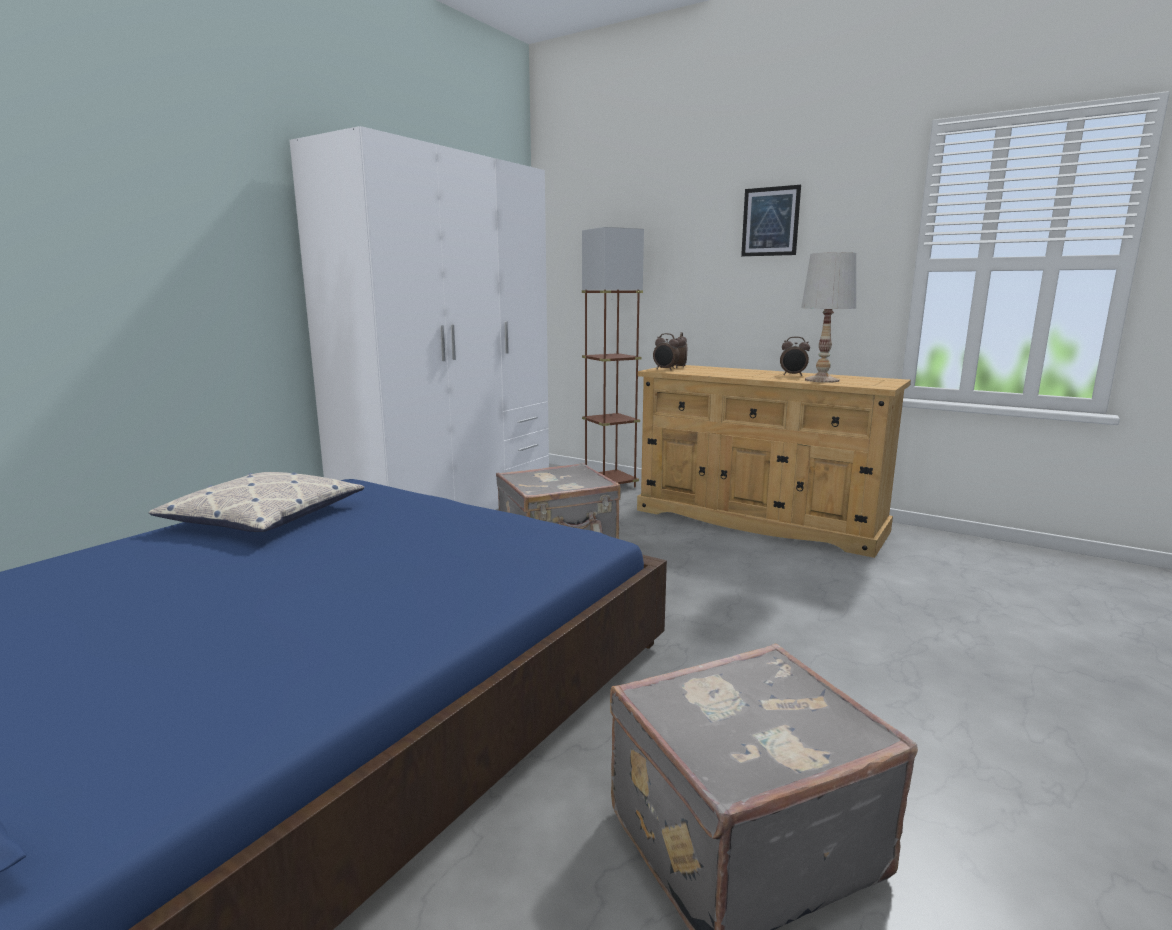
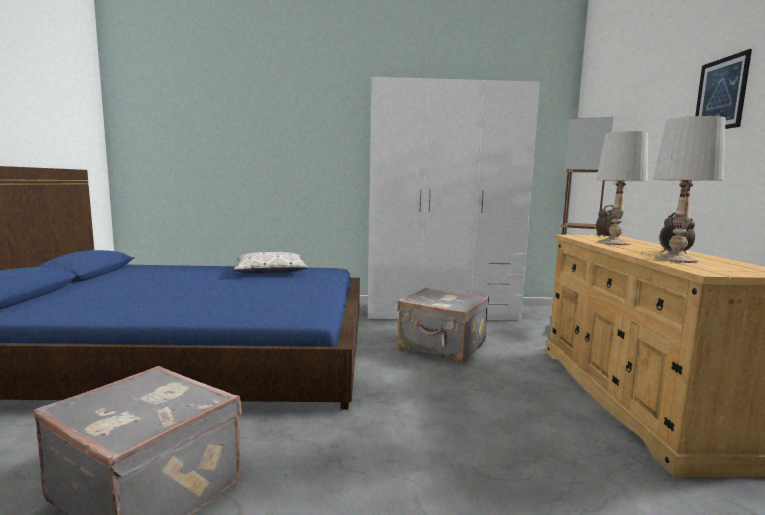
camera: 55 degrees right, 5 degrees down
(665, 369) = (582, 236): alarm clock -> none
(720, 372) = (613, 243): none -> white table lamp

